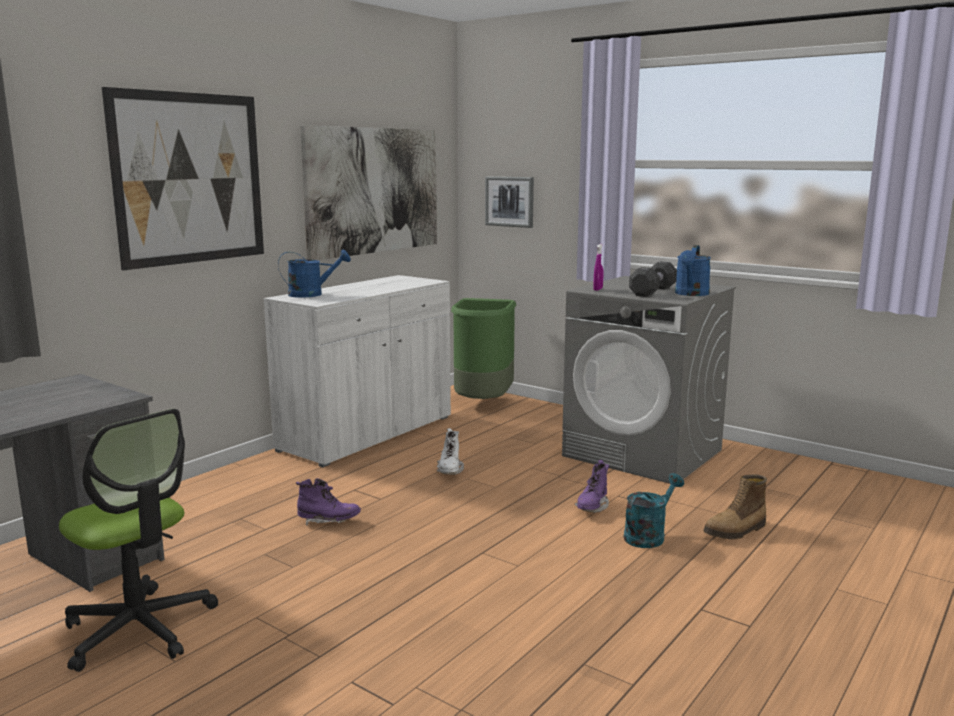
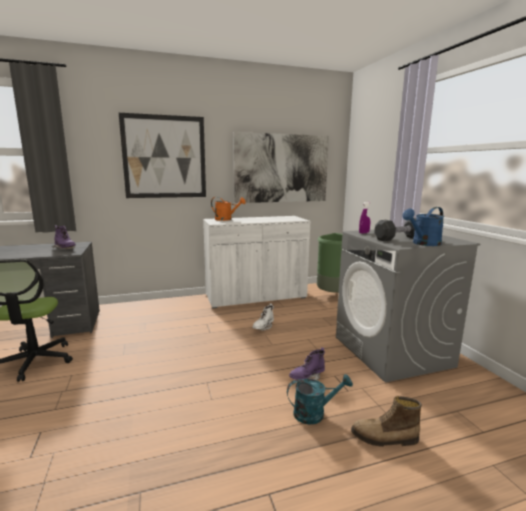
camera: 35 degrees right, 0 degrees up
(312, 294) = (226, 219): blue watering can -> orange watering can
(328, 521) = (172, 336): purple boot -> purple boot (65, 249)
(509, 201) = (366, 177): picture -> none

